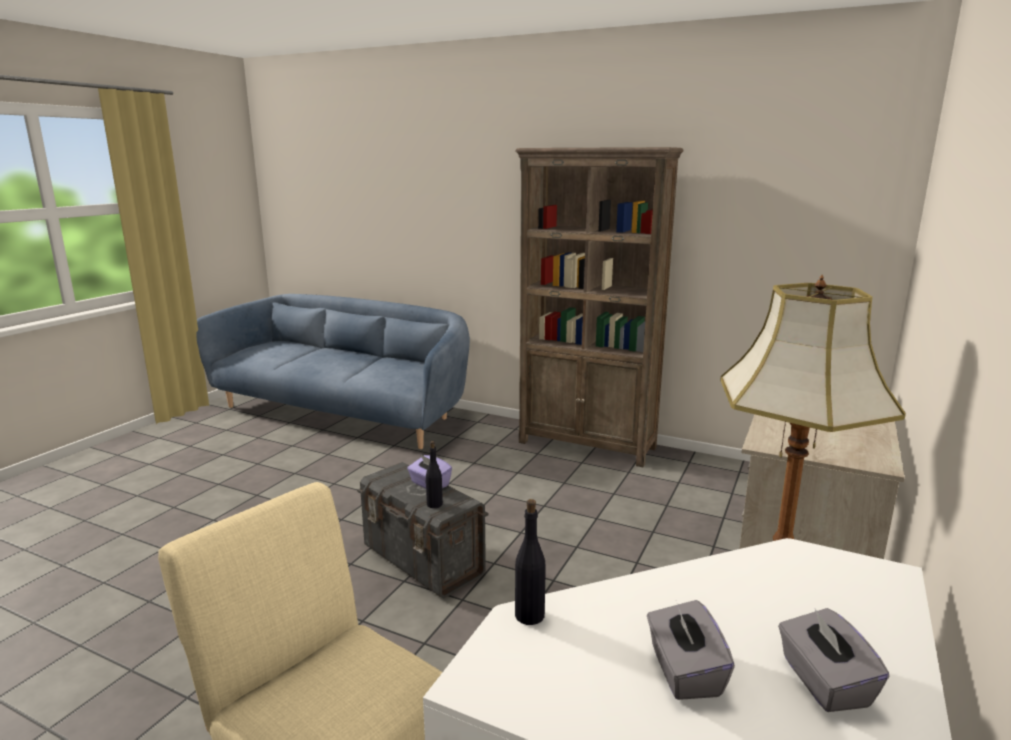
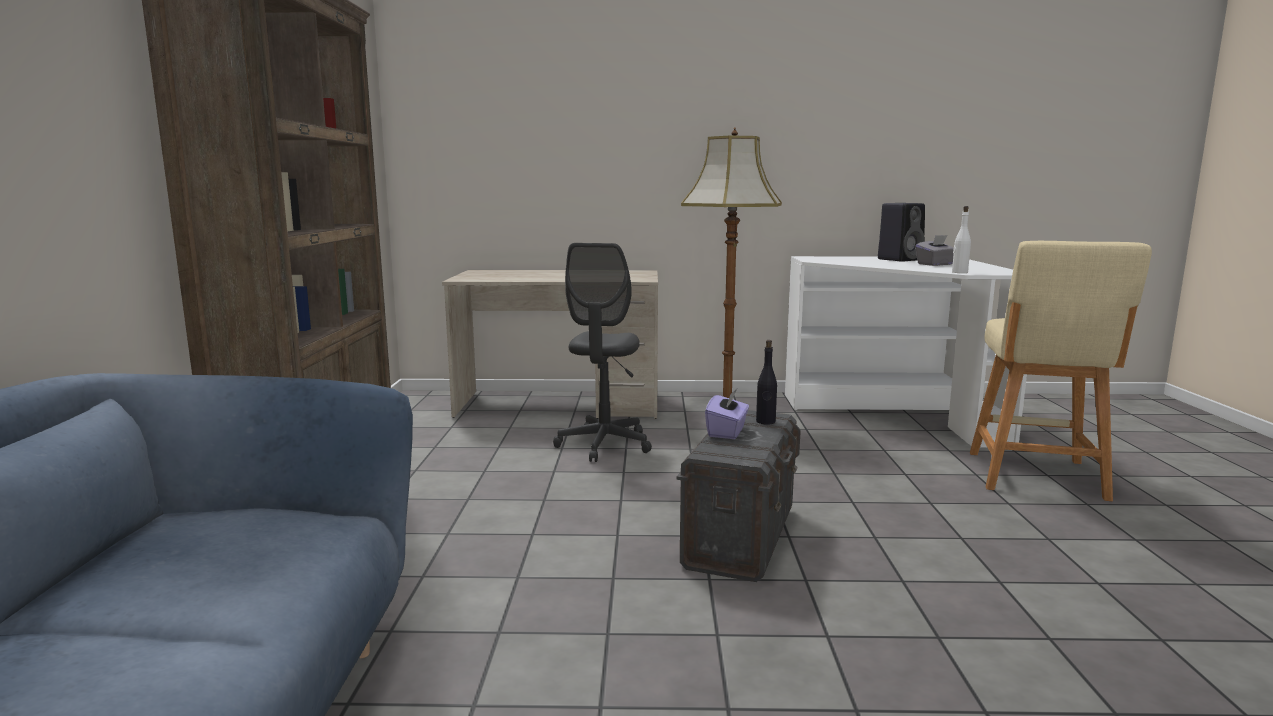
camera: 115 degrees left, 5 degrees down
(530, 615) = (959, 272): black bottle -> white bottle
(650, 553) = (604, 445): none -> grey office chair
(823, 682) = (900, 259): grey tissue box -> black speaker

